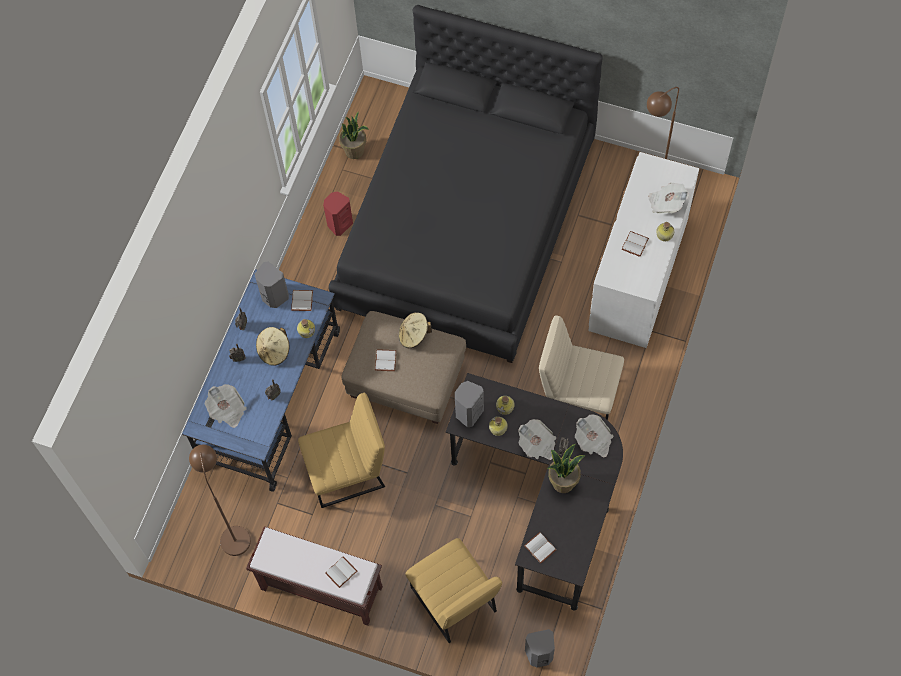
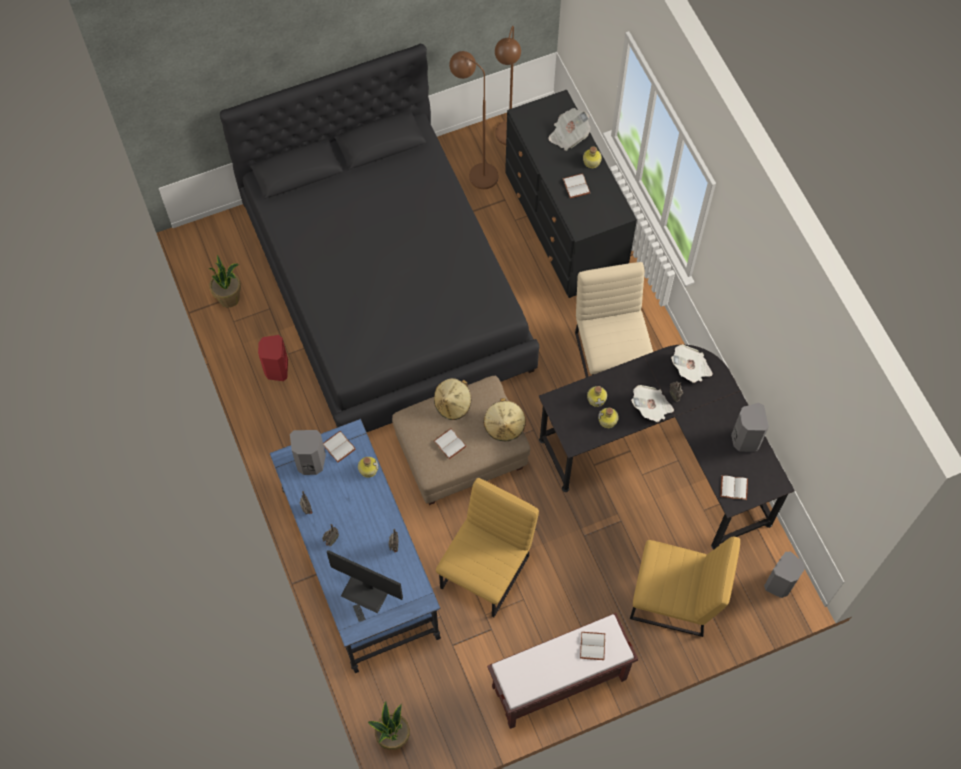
camera: 45 degrees left, 0 degrees up
(227, 410) = (365, 592): newspaper -> monitor
(233, 532) = (439, 702): brown floor lamp -> brown floor lamp (475, 173)
(274, 351) = (357, 508): beige hat -> beige hat (504, 426)
(468, 413) = (572, 427): grey speaker -> grey speaker (744, 439)
(563, 482) = (700, 421): potted plant -> potted plant (393, 737)
(578, 395) = (610, 355): beige chair -> beige chair turned 105 degrees clockwise
(638, 275) = (564, 224): white dresser -> black dresser

